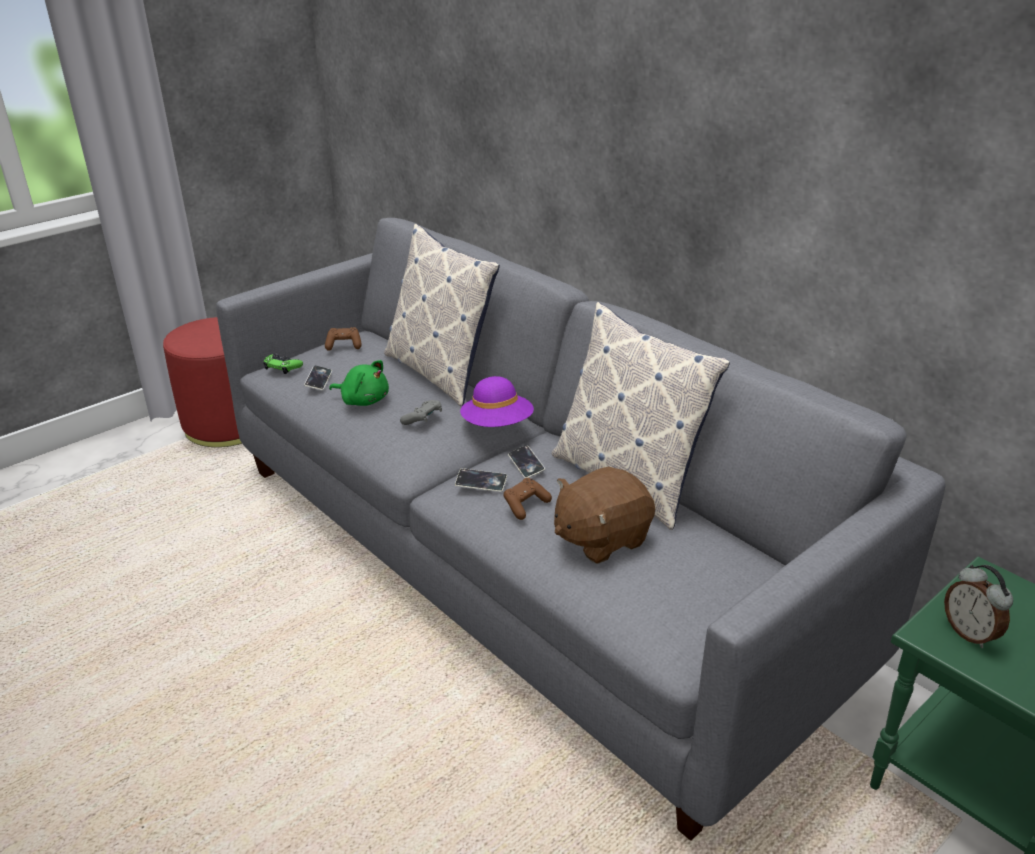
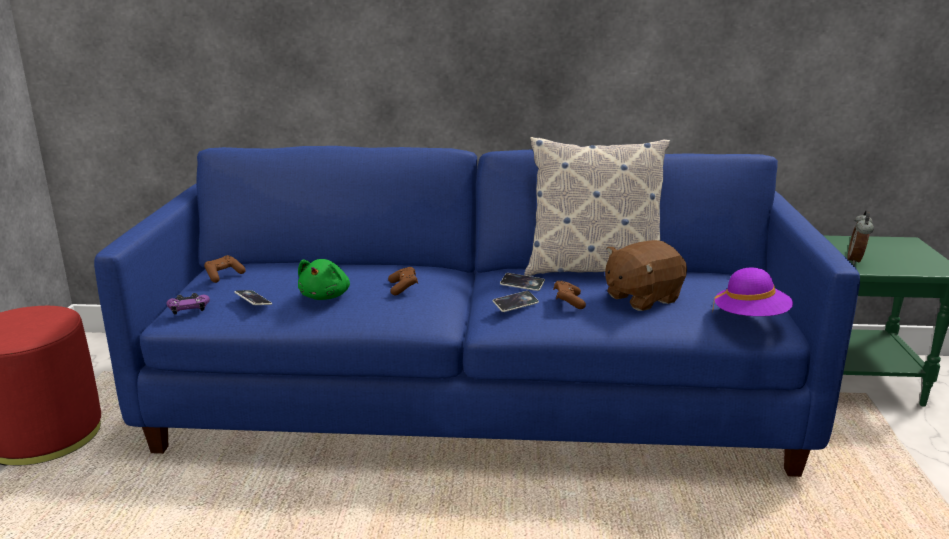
camera: 45 degrees left, 10 degrees down
(282, 367) = (188, 307): green game controller -> purple game controller
(363, 400) = (326, 296): green plush toy -> green plush toy turned 120 degrees clockwise
(423, 420) = (403, 288): grey game controller -> brown game controller
(440, 372) = (348, 263): pillow -> none
(497, 425) = (457, 274): purple hat -> purple hat (750, 318)
(520, 560) = (475, 401): grey sofa -> blue sofa
(600, 538) = (641, 298): brown plush toy -> brown plush toy turned 45 degrees clockwise
(969, 633) = (856, 261): alarm clock -> alarm clock turned 90 degrees clockwise

